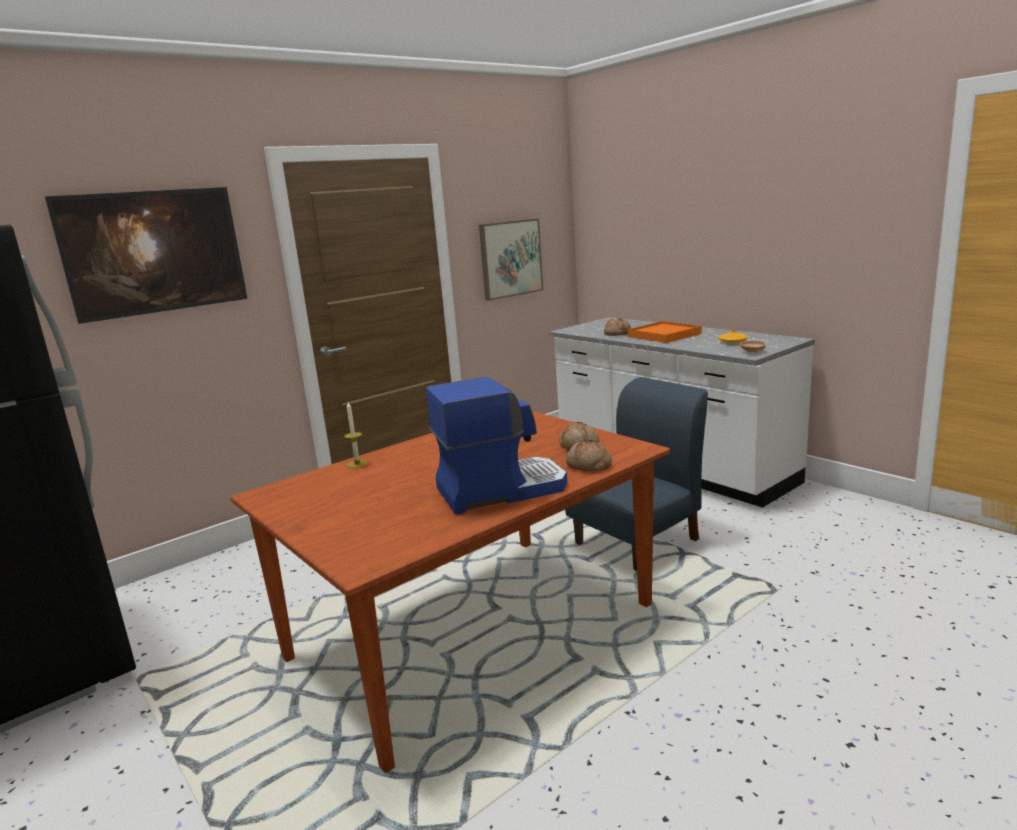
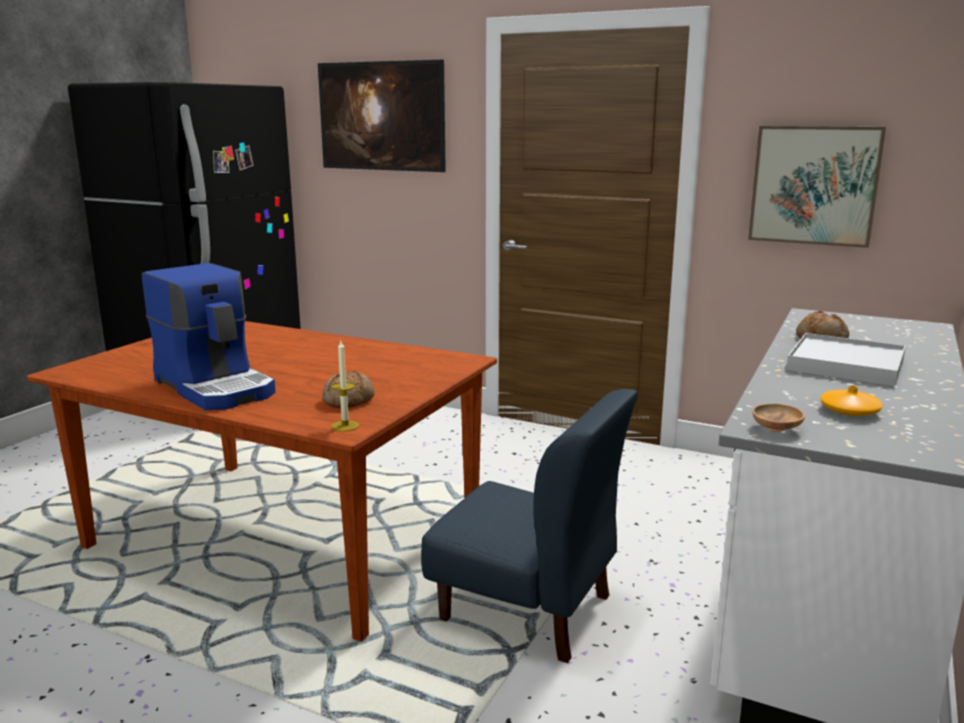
camera: 65 degrees right, 0 degrees up
(357, 464) = (288, 334): candle -> candle (345, 426)
(588, 466) = (282, 412): bread -> none
(664, 335) = (845, 364): orange tray -> white tray

